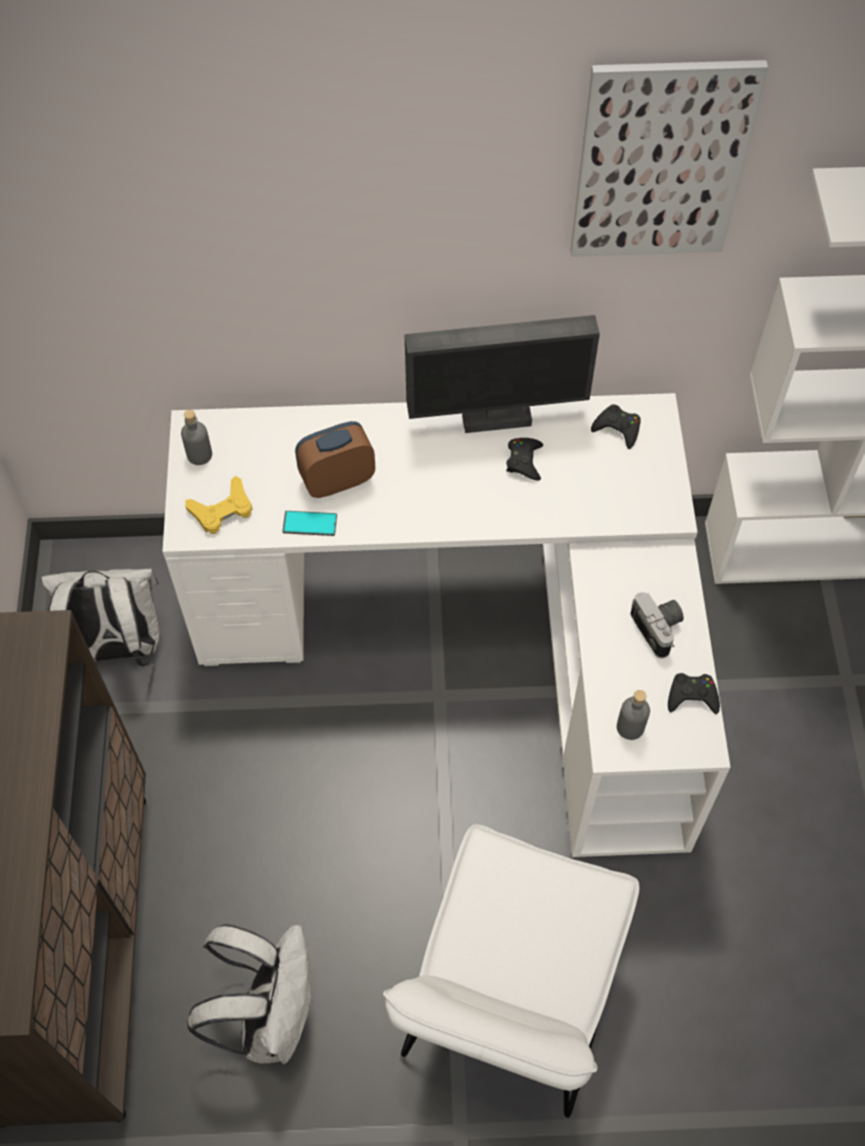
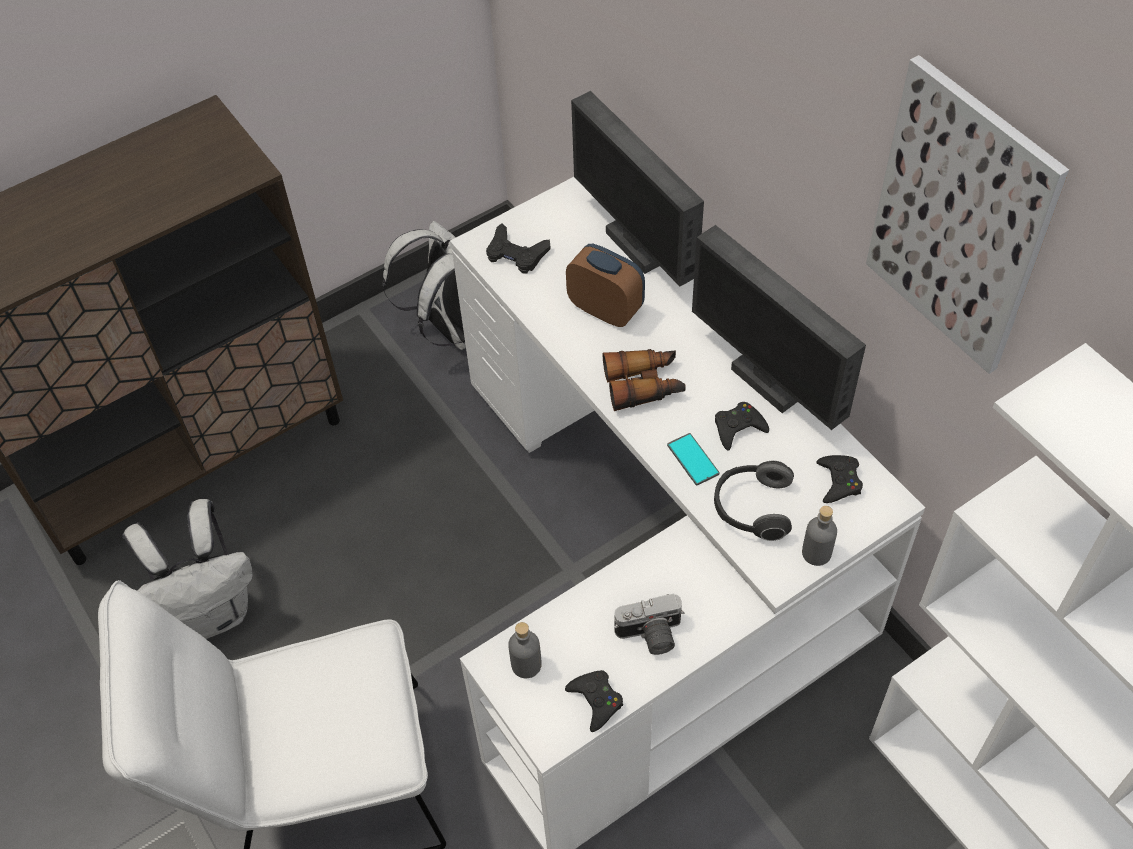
camera: 60 degrees right, 5 degrees down
(199, 455) = (557, 210): grey bottle -> grey bottle (816, 553)
(222, 510) = (516, 254): yellow game controller -> black game controller
(289, 422) = (636, 247): none -> monitor
(310, 524) = (548, 315): phone -> phone (692, 459)
(435, 498) = (644, 385): none -> binoculars
(603, 496) = (751, 508): none -> headphones
(659, 629) = (650, 636): camera -> camera turned 45 degrees clockwise

